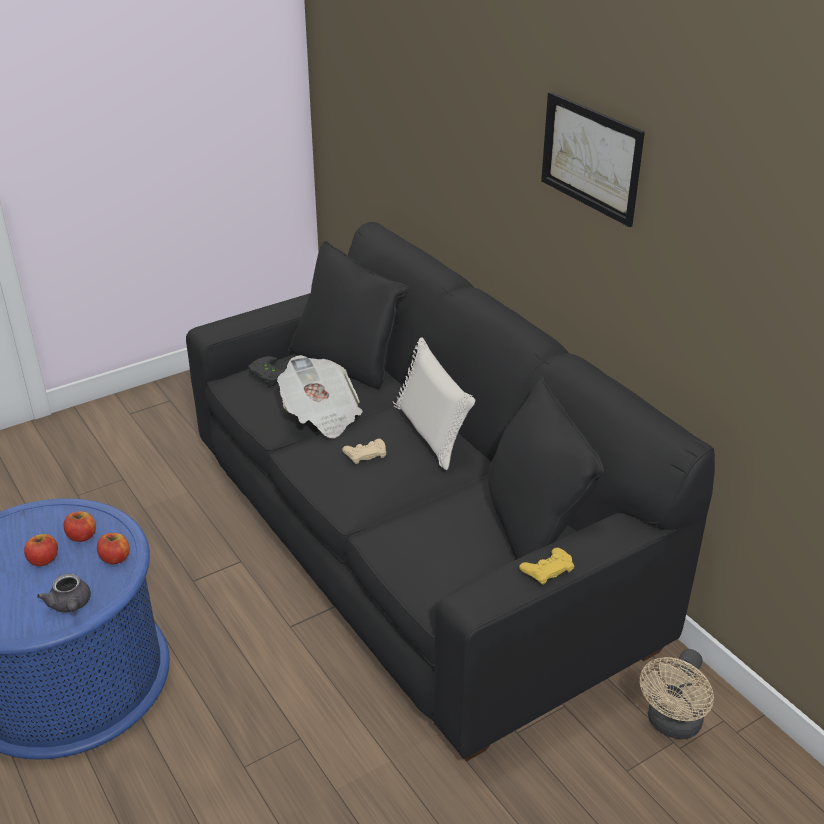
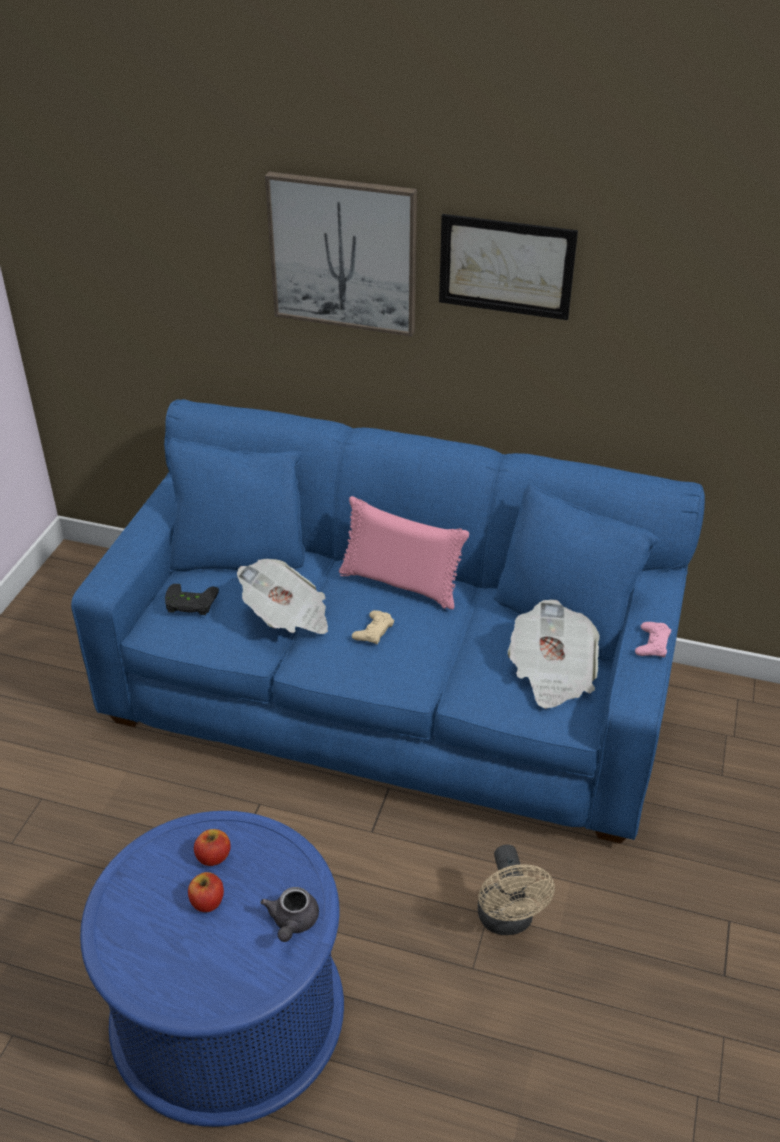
camera: 40 degrees left, 5 degrees up
(70, 605) = (292, 922): grey teapot -> grey teapot turned 75 degrees clockwise
(115, 558) = (275, 855): apple -> none
(412, 545) = (390, 700): black sofa -> blue sofa
(432, 434) = (401, 584): white pillow -> pink pillow
(462, 556) = (551, 673): none -> newspaper
(486, 116) = (343, 253): none -> picture
(547, 569) = (652, 644): yellow game controller -> pink game controller
(672, 725) = (713, 723): beige fan -> beige fan (507, 921)

